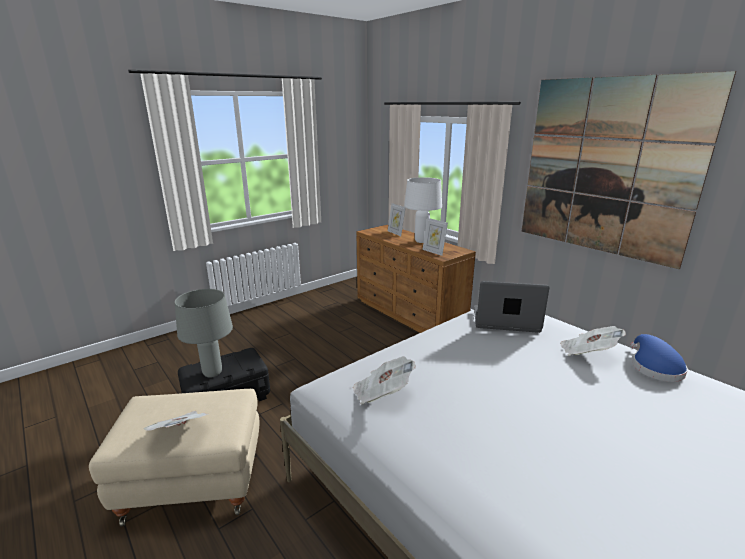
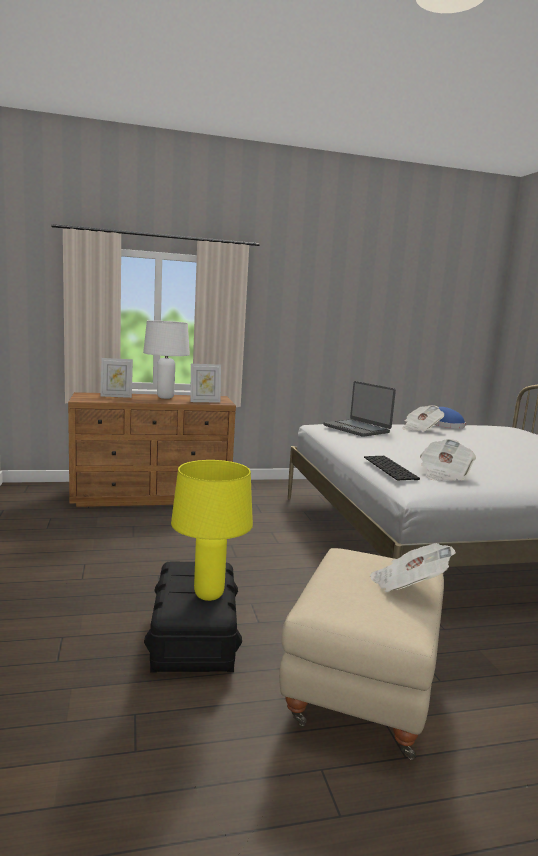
camera: 65 degrees left, 10 degrees down
(213, 373) = (209, 595): grey table lamp -> yellow table lamp
(371, 362) = (392, 468): none -> keyboard
(505, 321) = (357, 429): laptop -> laptop turned 75 degrees counterclockwise
(607, 168) = (331, 303): picture -> none

